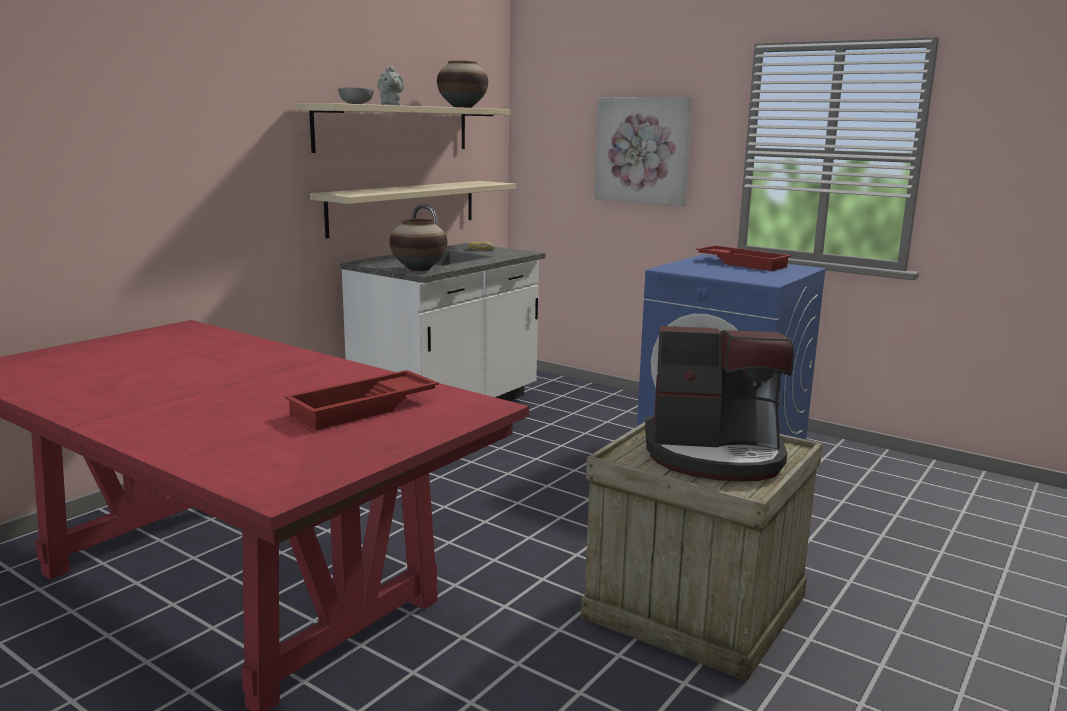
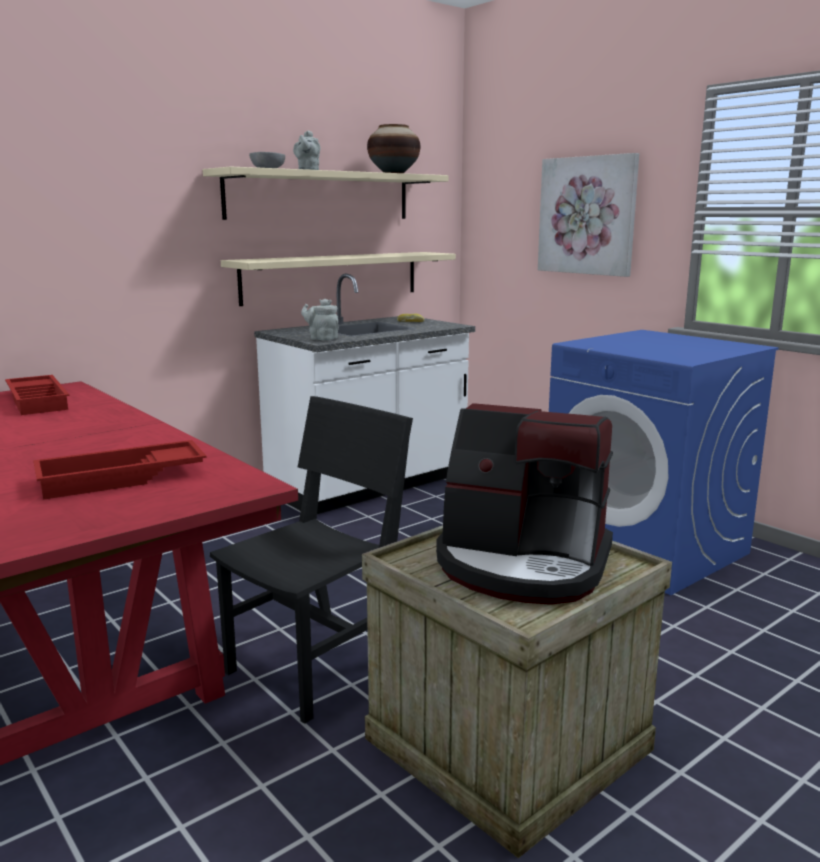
camera: 15 degrees right, 0 degrees up
(419, 269) = (321, 338): vase -> grey teapot
(504, 568) = (318, 666): none -> black chair
(743, 263) = (677, 340): red tray -> red tray (39, 401)

